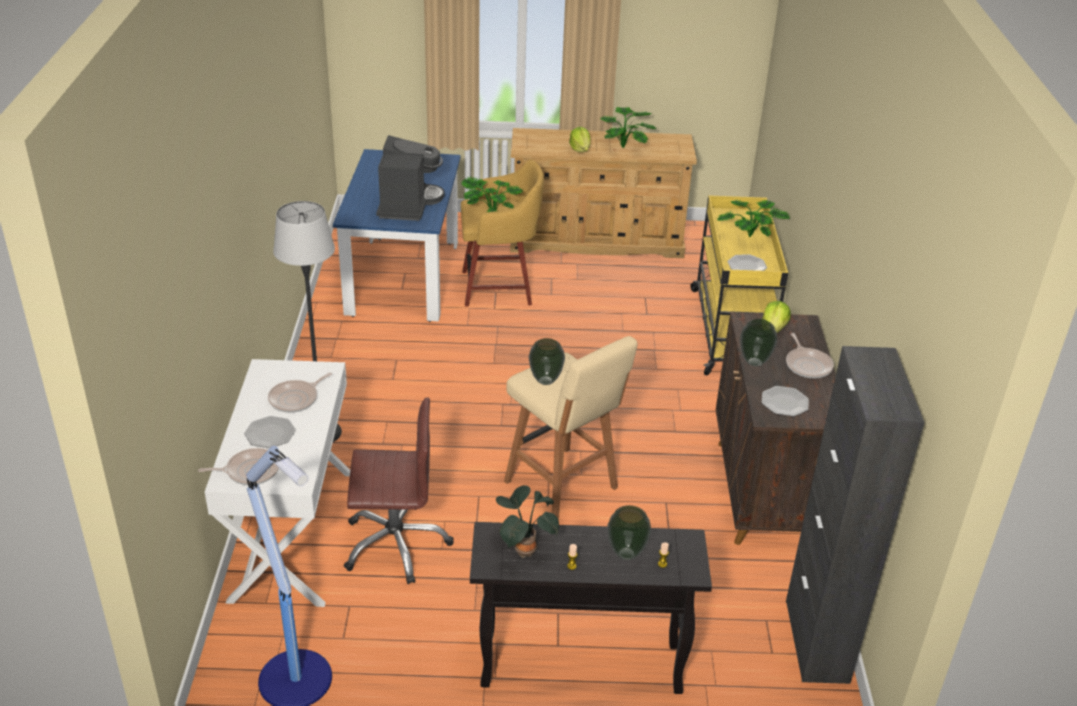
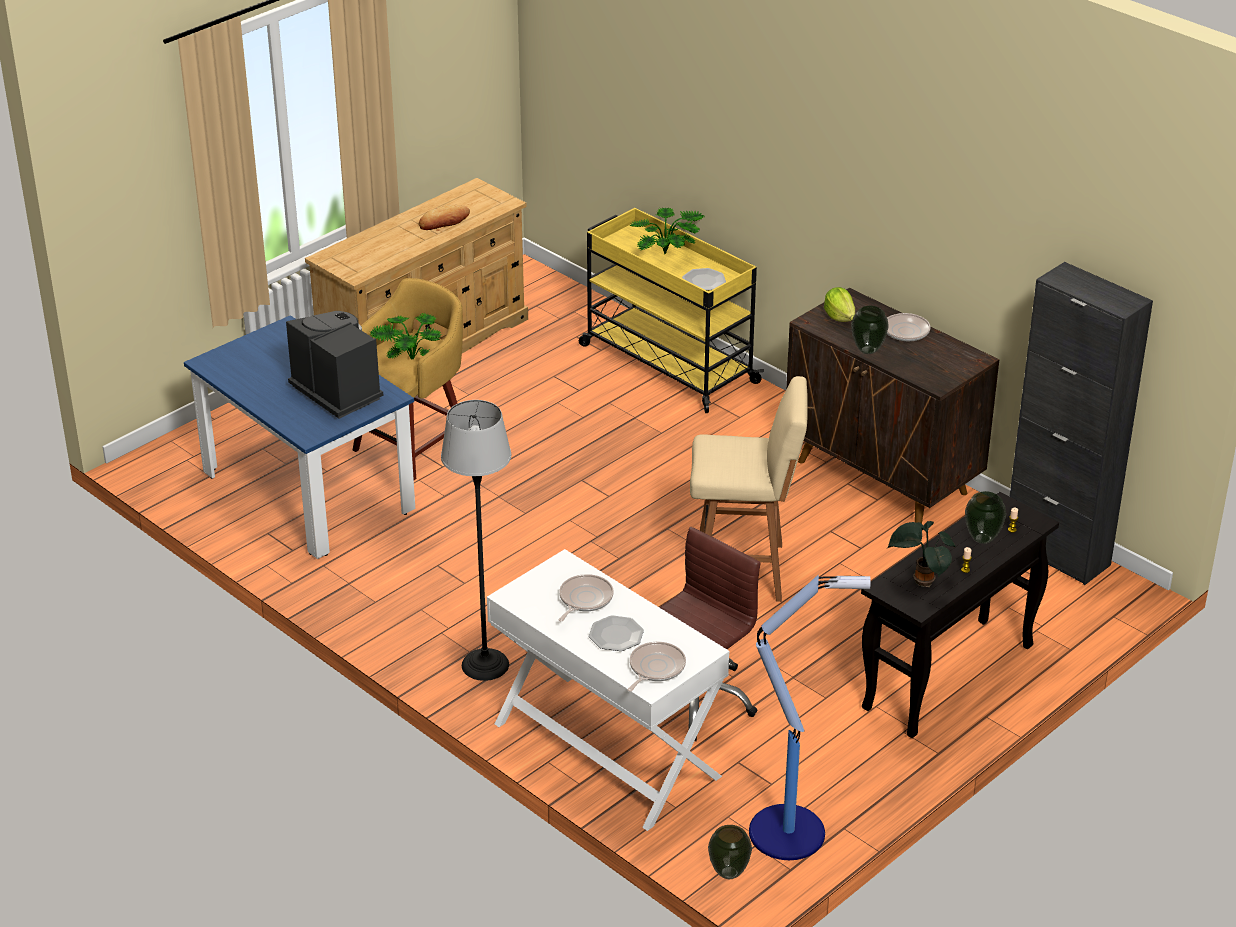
camera: 45 degrees left, 0 degrees up
(296, 399) = (584, 599): frying pan -> frying pan turned 150 degrees counterclockwise
(545, 380) = (726, 464): vase -> vase (728, 873)
(580, 149) = (408, 246): lettuce -> none
(626, 147) = (444, 221): potted plant -> bread
(784, 402) = (932, 367): plate -> none

